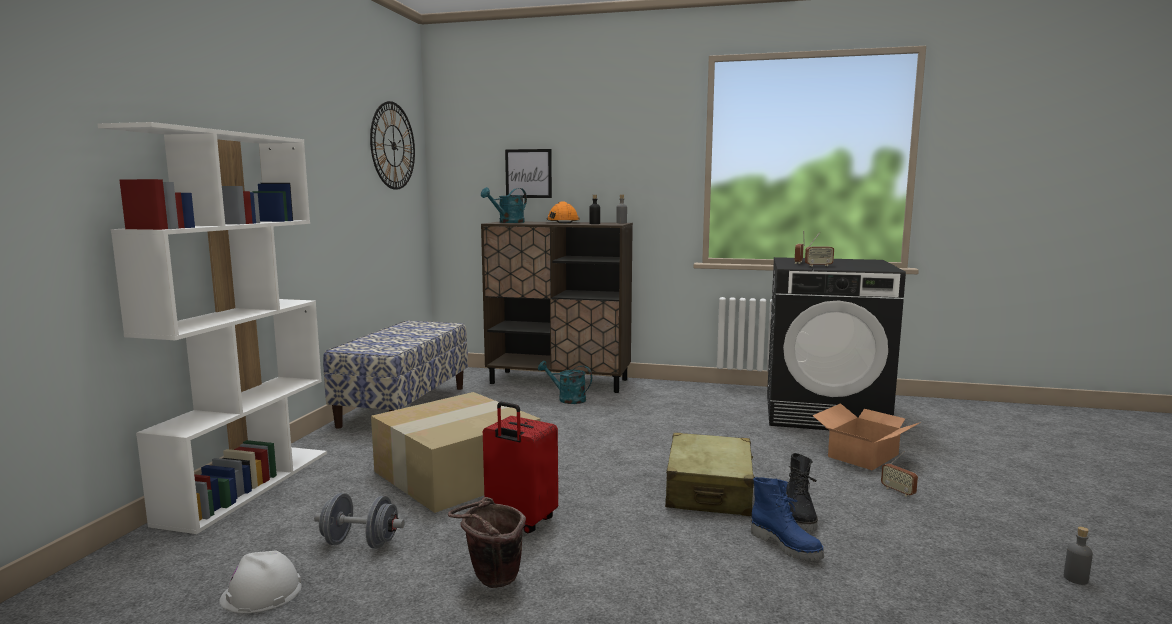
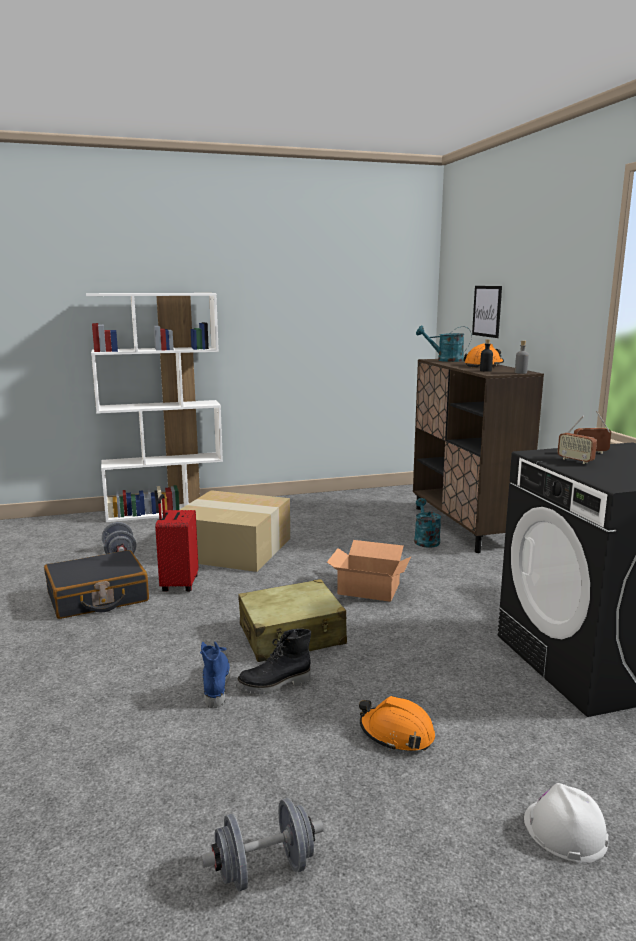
camera: 60 degrees right, 5 degrees up
(261, 593) = (58, 553): white hard hat -> white hard hat (565, 830)
(393, 146) = (381, 285): wall clock -> none
(404, 406) = (327, 502): bench -> none
(491, 581) = (97, 597): brown bucket -> black suitcase
(786, 545) = (215, 685): blue boot -> blue boot turned 150 degrees clockwise
(864, 455) = (482, 703): cardboard box -> cardboard box (369, 589)
(898, 491) = (397, 734): radio -> orange hard hat
(1075, 579) = (264, 870): grey bottle -> grey dumbbell

